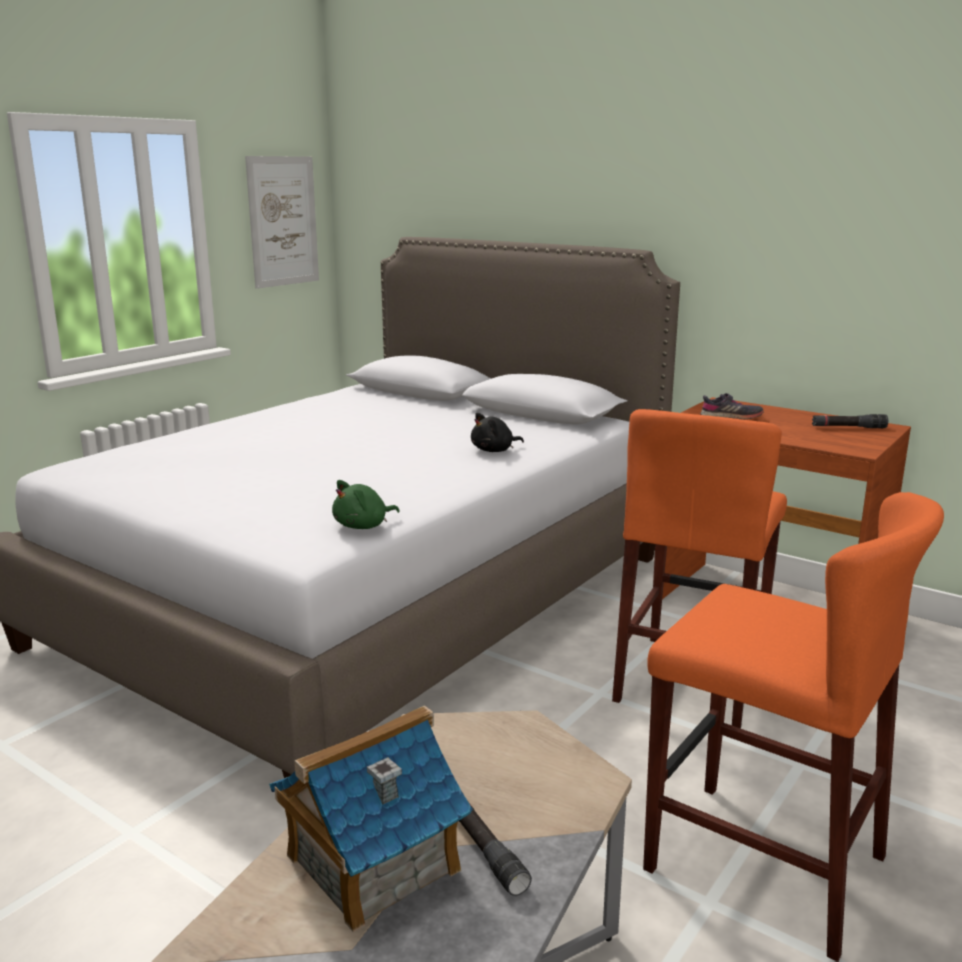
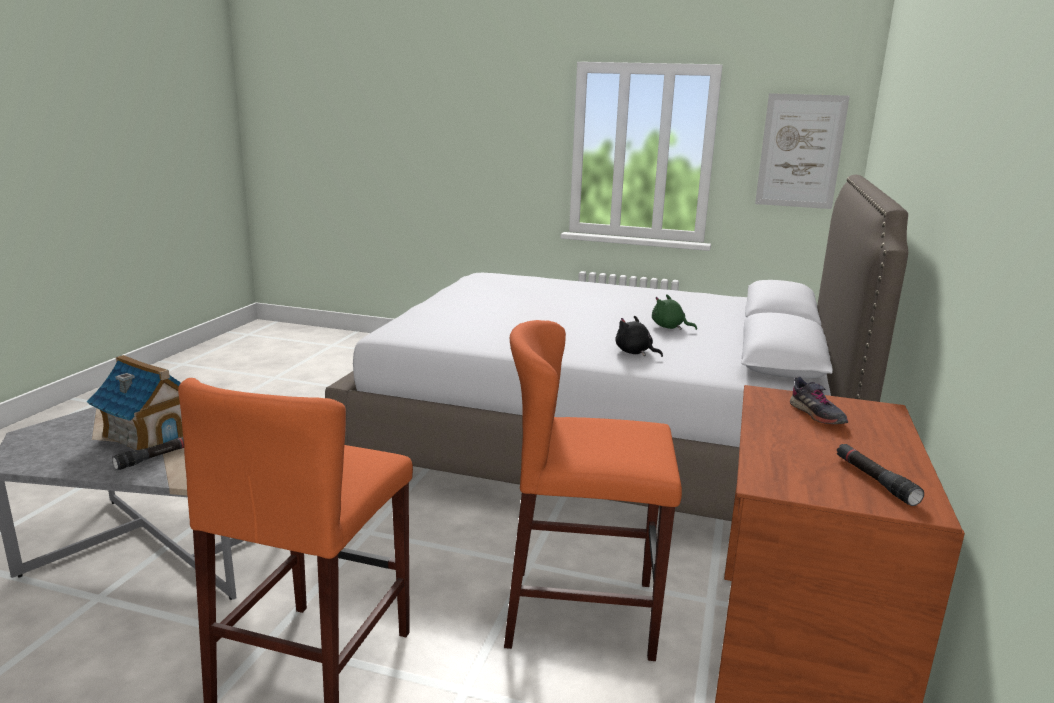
camera: 70 degrees right, 0 degrees up
(363, 526) = (434, 338): green plush toy -> green plush toy (669, 327)

